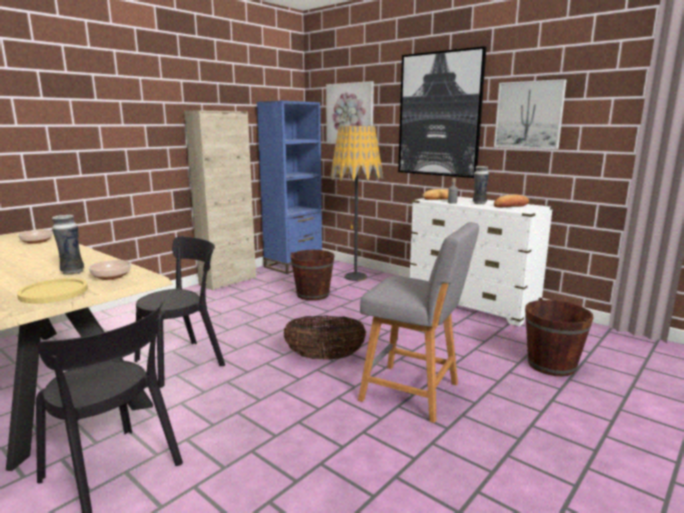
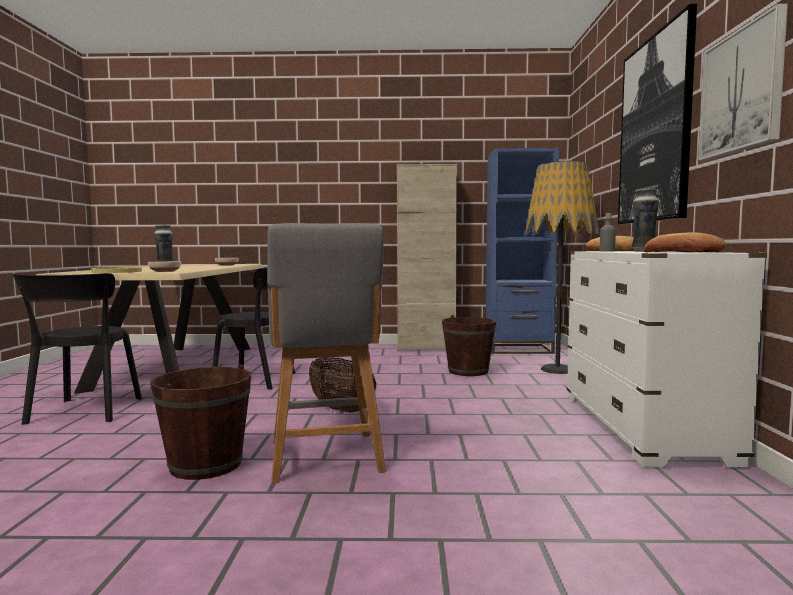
camera: 50 degrees right, 10 degrees down
(350, 114) = (592, 156): picture -> none
(551, 365) = (560, 517): brown bucket -> brown bucket (205, 465)

